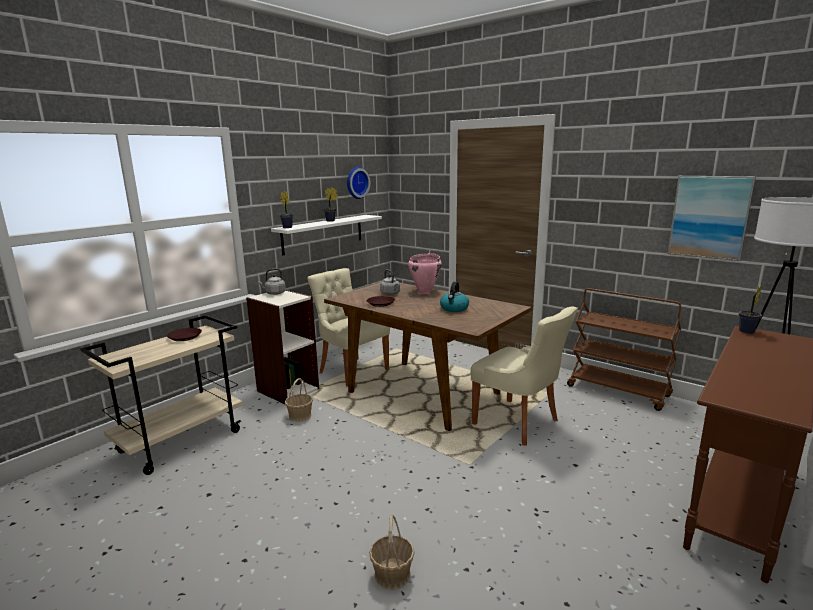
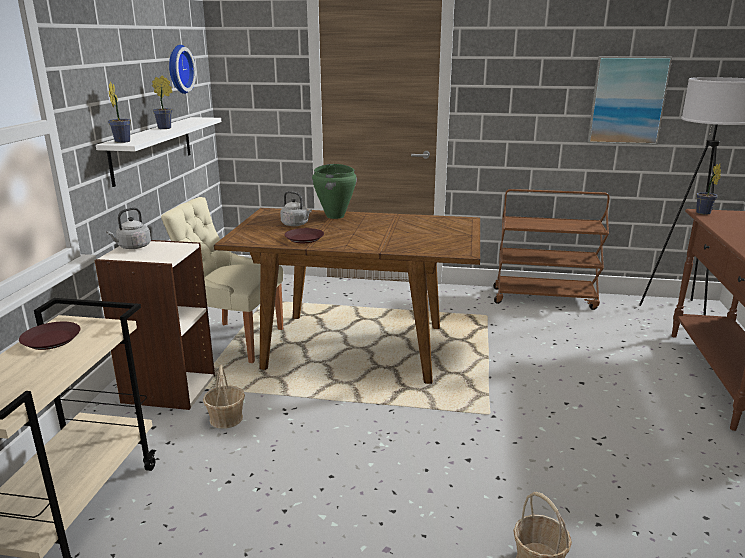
camera: 30 degrees left, 5 degrees up
(425, 291) = (335, 216): pink cooking pot -> green cooking pot
(454, 309) = (404, 232): kettle -> none
(518, 423) = (489, 355): beige chair -> none

